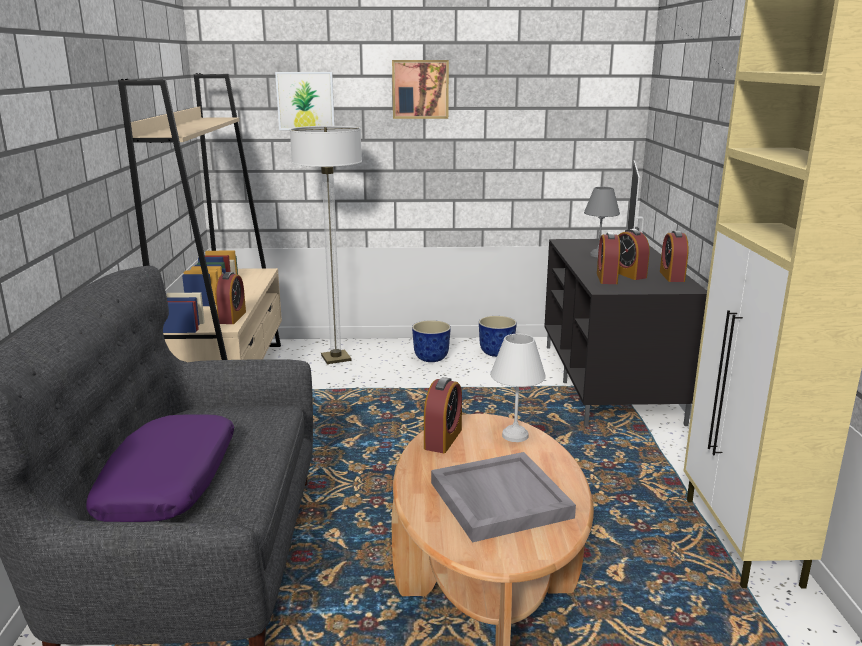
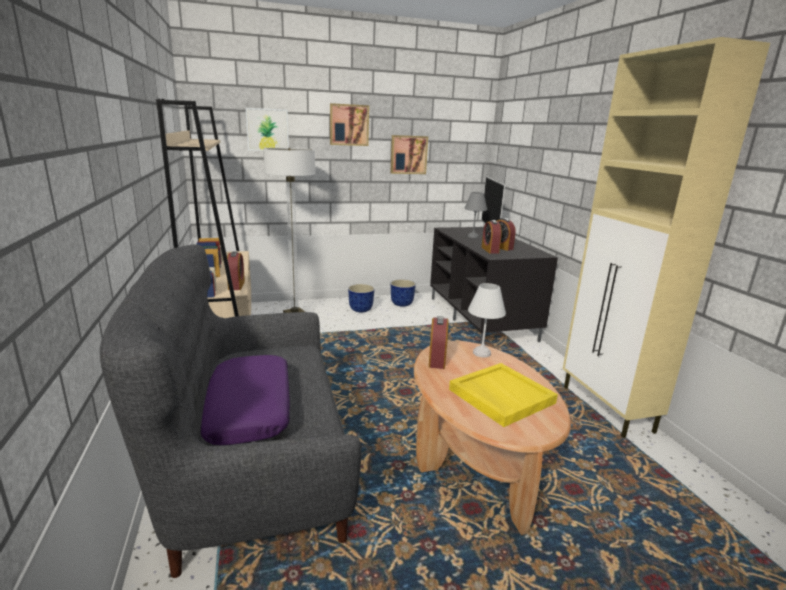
camera: 15 degrees left, 0 degrees up
(498, 499) = (500, 396): grey tray -> yellow tray
(511, 129) = (408, 154): none -> picture
(672, 276) = (527, 248): alarm clock -> none

